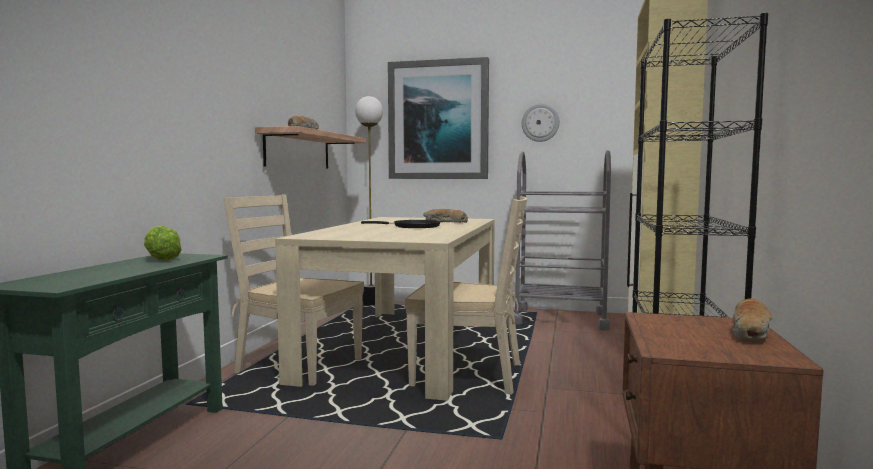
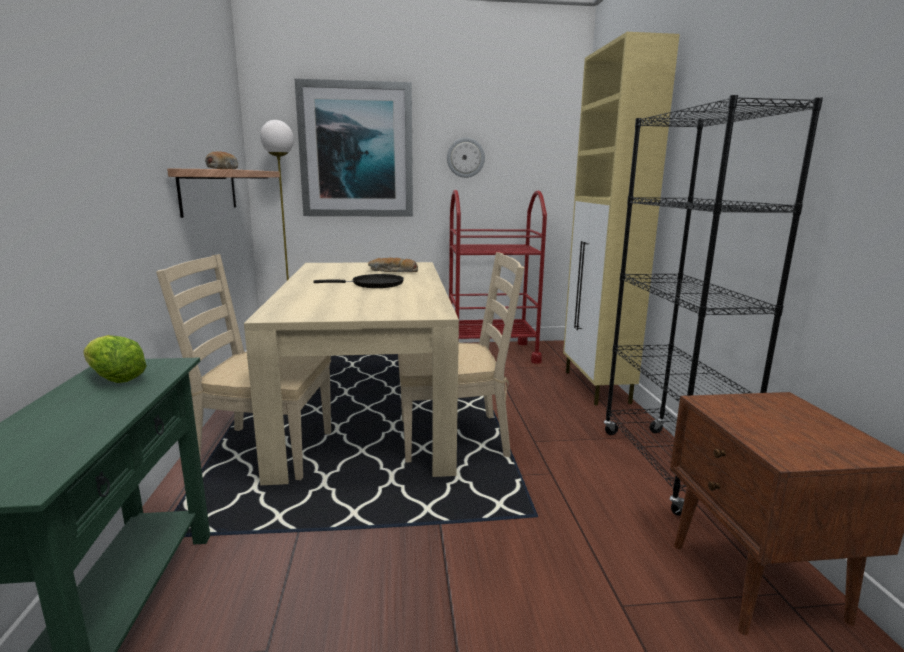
camera: 20 degrees left, 10 degrees up
(560, 319) = (491, 353): grey cart -> red cart
(751, 332) = (811, 415): bread -> none

